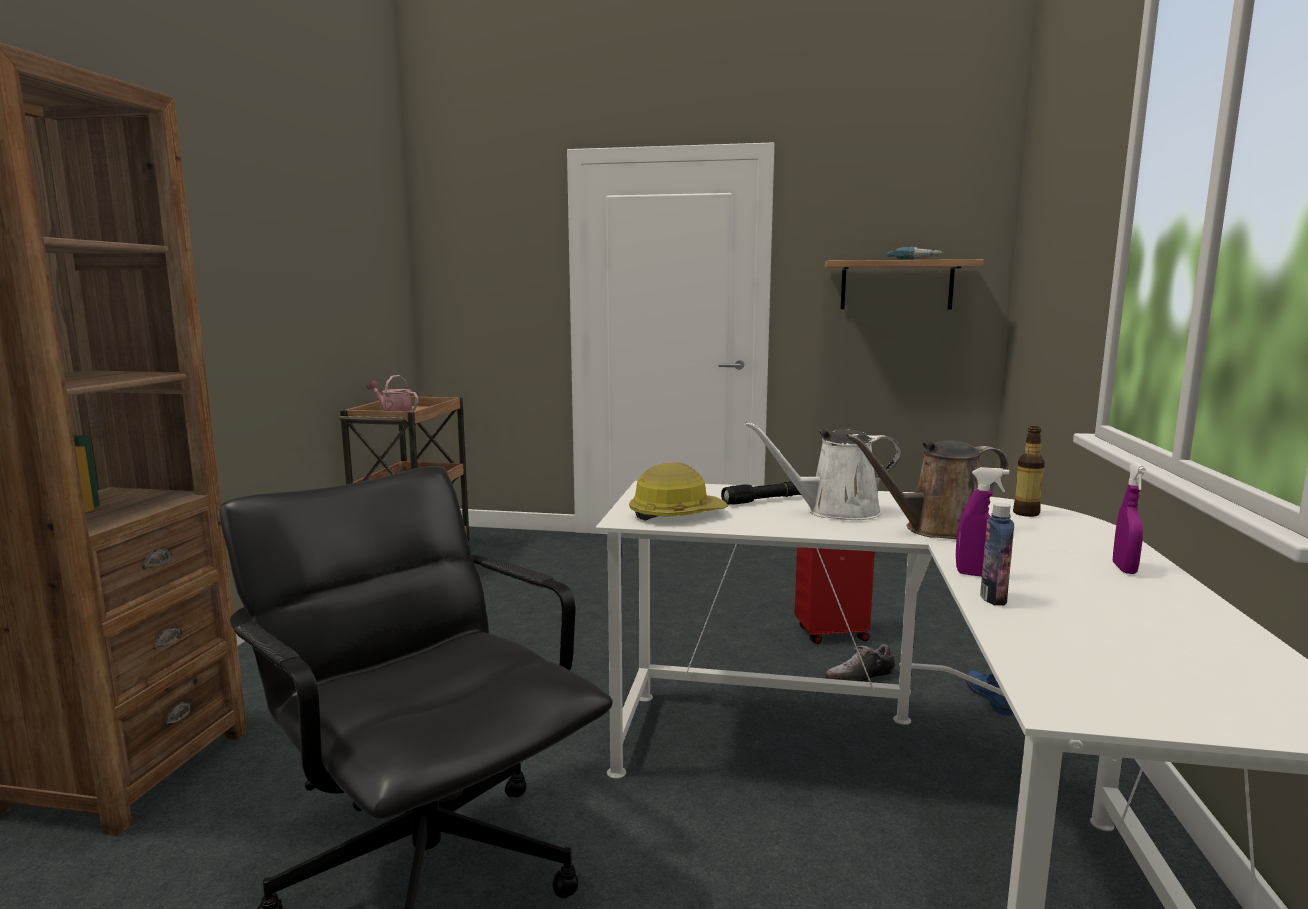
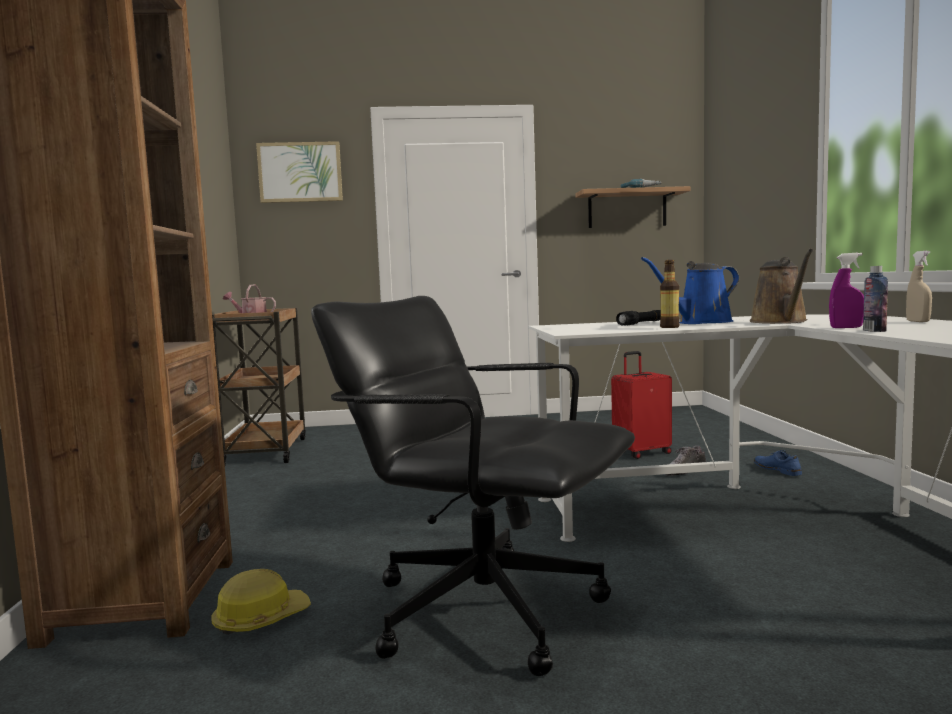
camera: 15 degrees left, 5 degrees down
(484, 230) = (300, 172): none -> picture
(676, 514) = (598, 329): hard hat -> hard hat (261, 619)
(835, 511) = (700, 322): white watering can -> blue watering can
(938, 530) = (781, 322): brown watering can -> brown watering can turned 60 degrees counterclockwise
(1026, 513) = (816, 316): bottle -> bottle (669, 327)
(1124, 569) = (918, 321): purple spray bottle -> beige spray bottle

